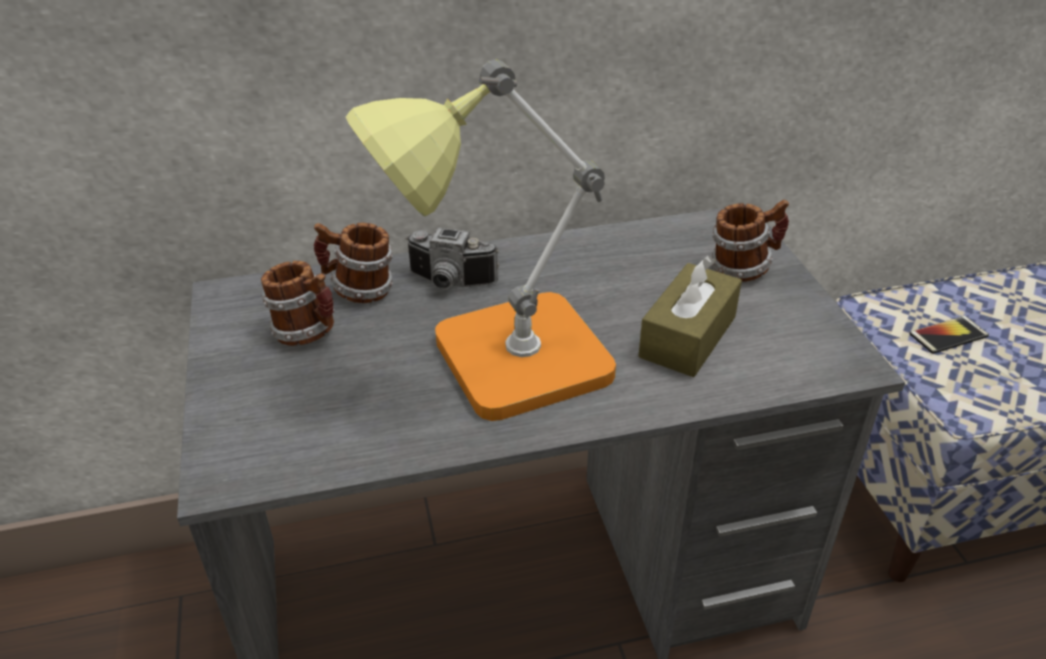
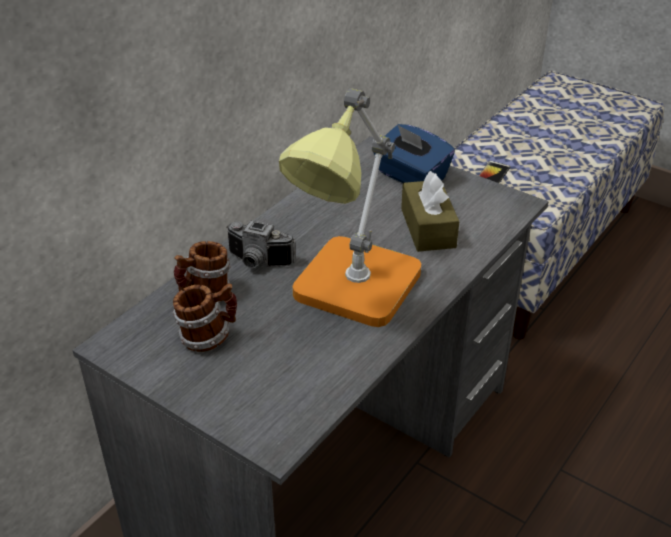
camera: 40 degrees left, 0 degrees up
(449, 283) = (257, 263): camera -> camera turned 45 degrees clockwise
(742, 268) = (410, 176): mug -> blue tissue box

